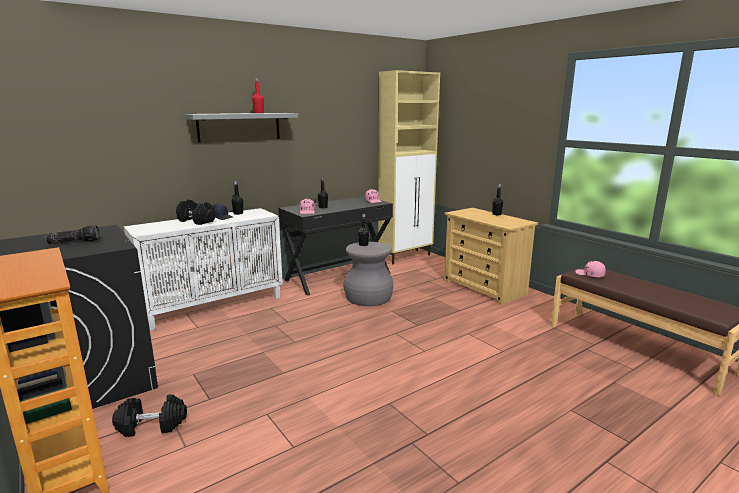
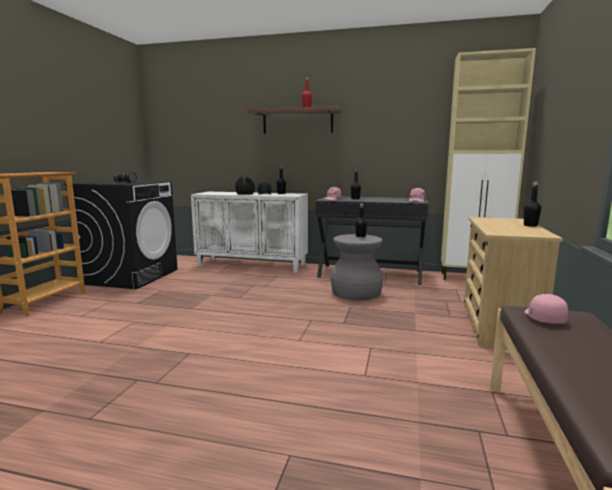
camera: 50 degrees right, 5 degrees down
(152, 425) = (96, 302): black dumbbell -> none
(239, 127) = (297, 121): grey shelf -> brown shelf

